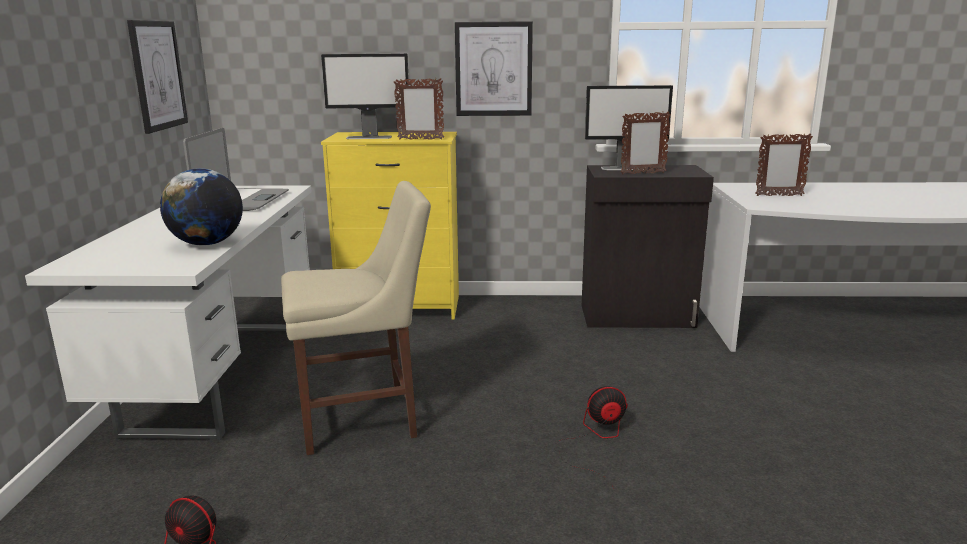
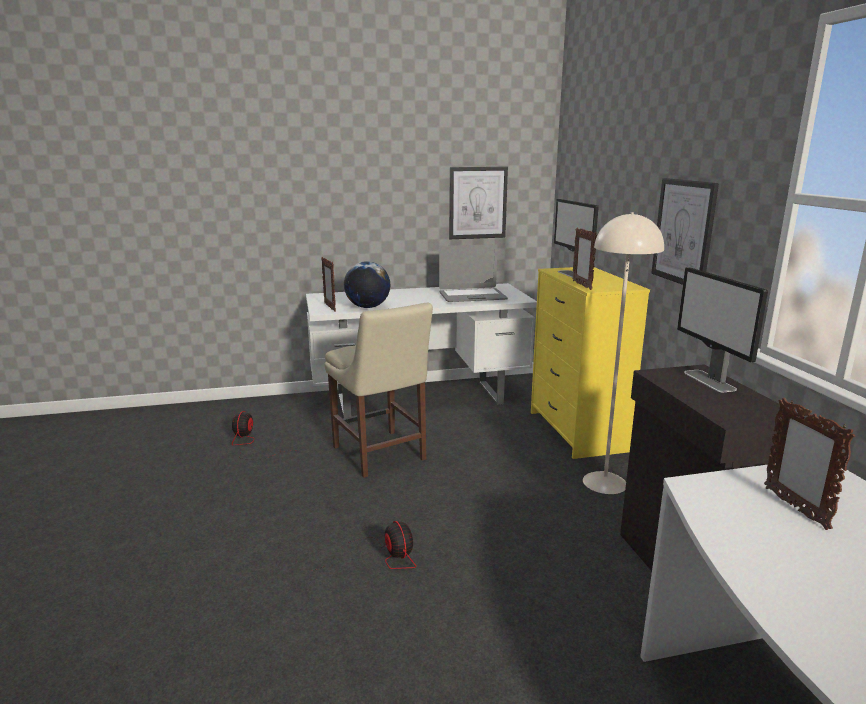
camera: 75 degrees right, 0 degrees up
(505, 316) = (605, 482): none -> beige floor lamp
(642, 173) = (688, 390): picture frame -> picture frame (330, 307)

